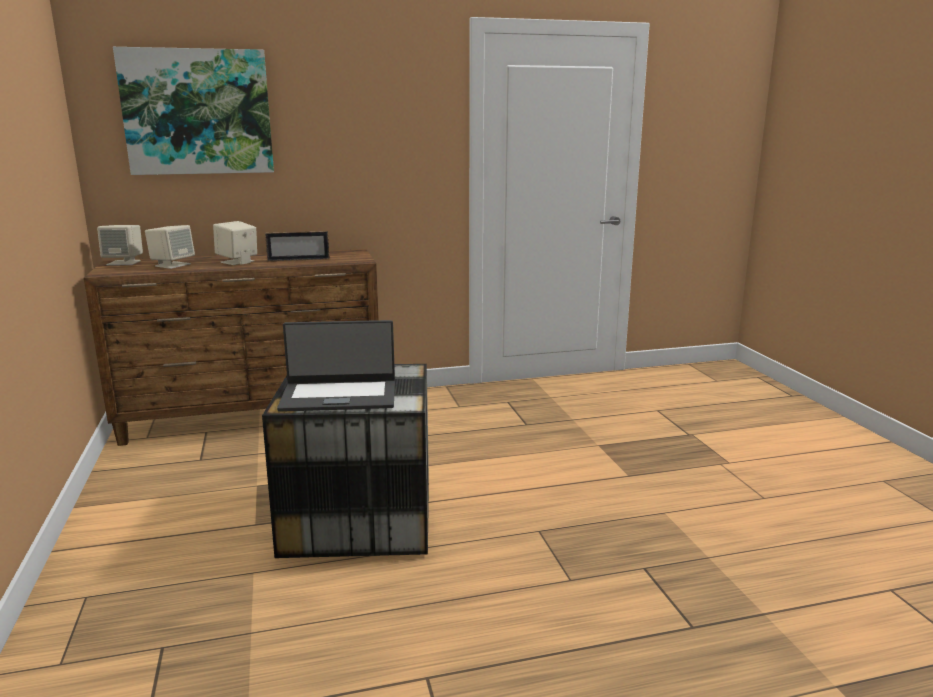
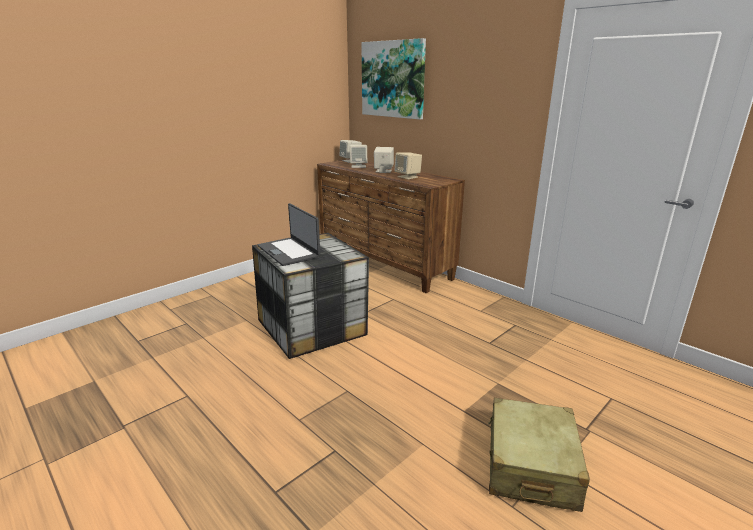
camera: 60 degrees right, 5 degrees up
(298, 260) = (408, 177): picture frame -> beige speaker
(720, 473) = (530, 465): none -> beige suitcase

